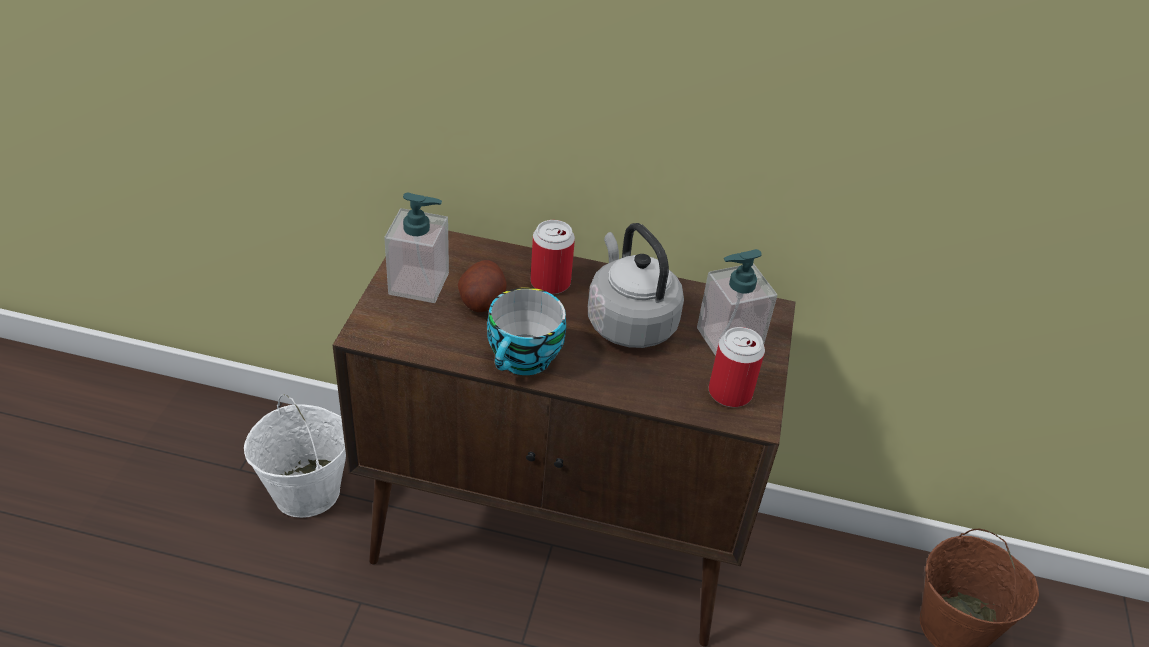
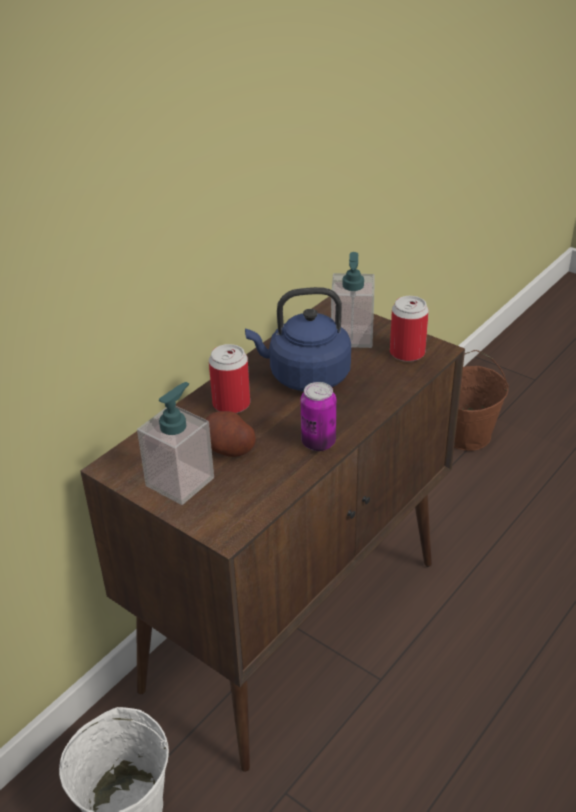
camera: 60 degrees left, 5 degrees down
(524, 360) = (318, 443): cup -> can
(628, 322) = (305, 377): grey kettle -> blue kettle

